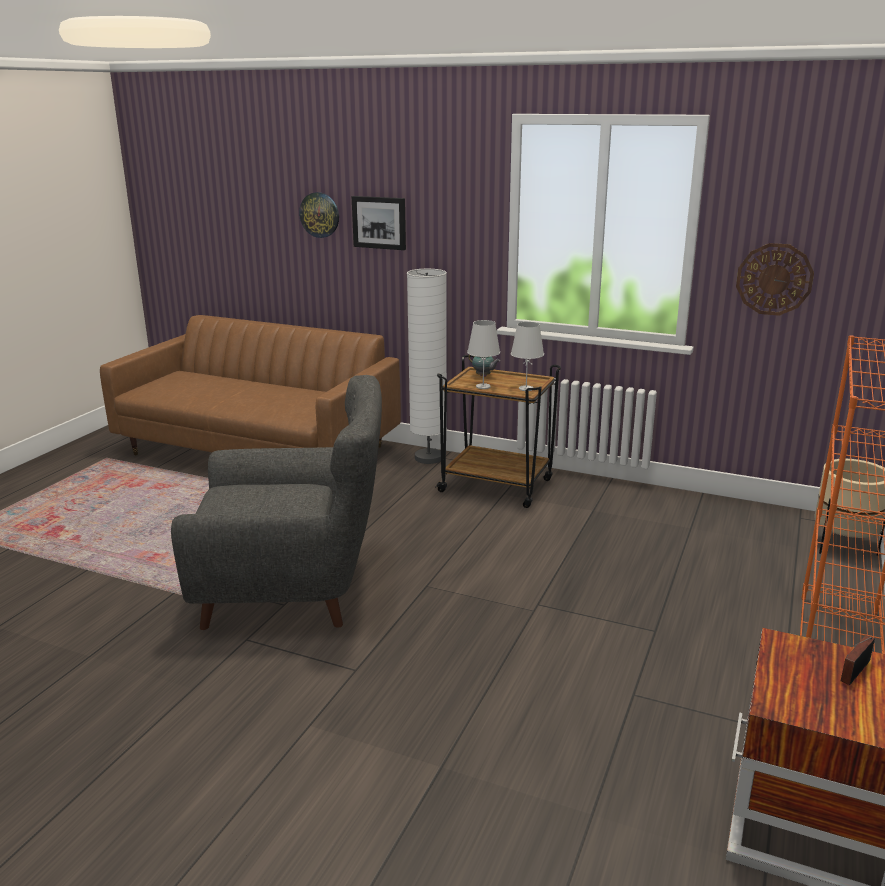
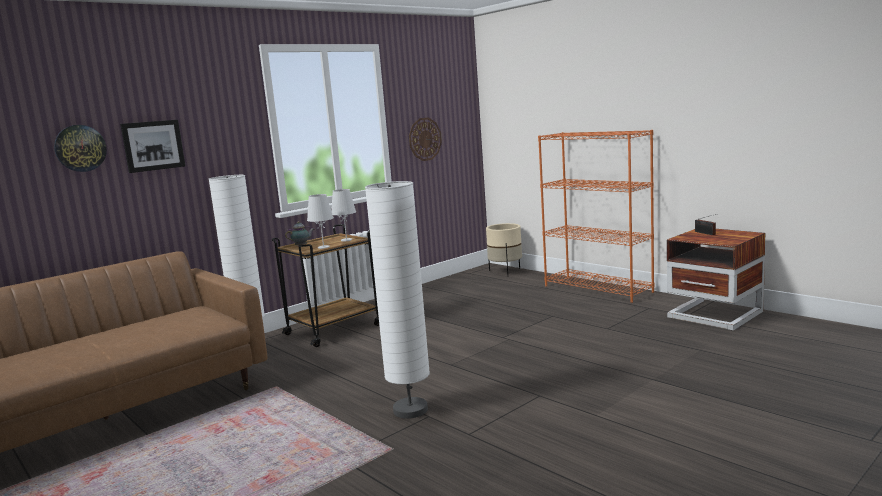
camera: 65 degrees left, 10 degrees down
(295, 590) = (410, 410): grey armchair -> white floor lamp

